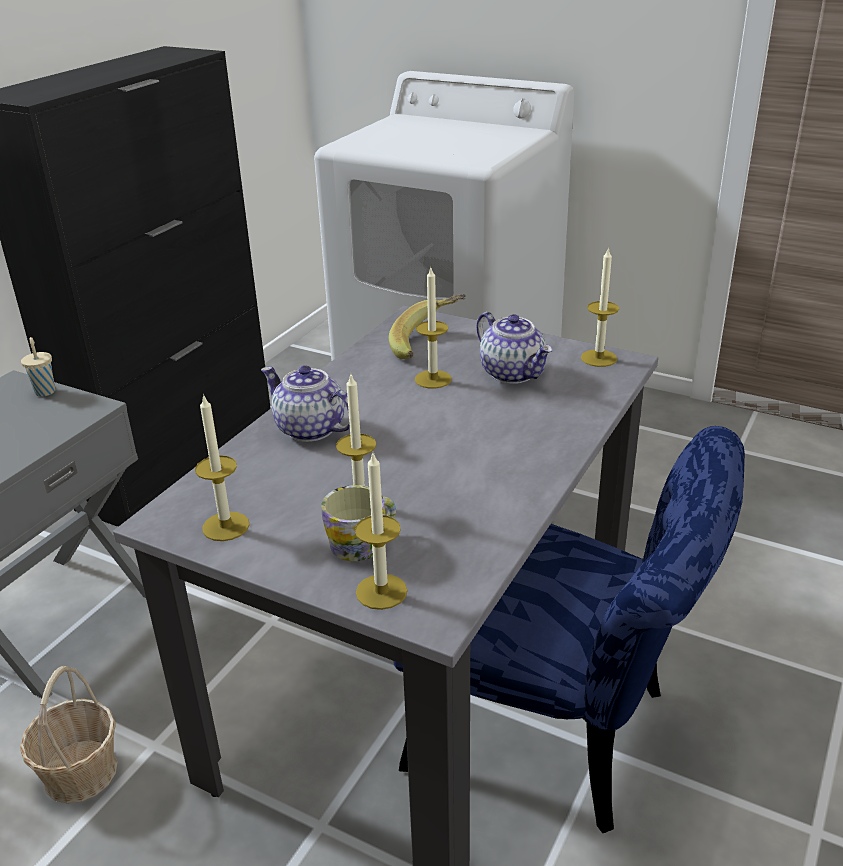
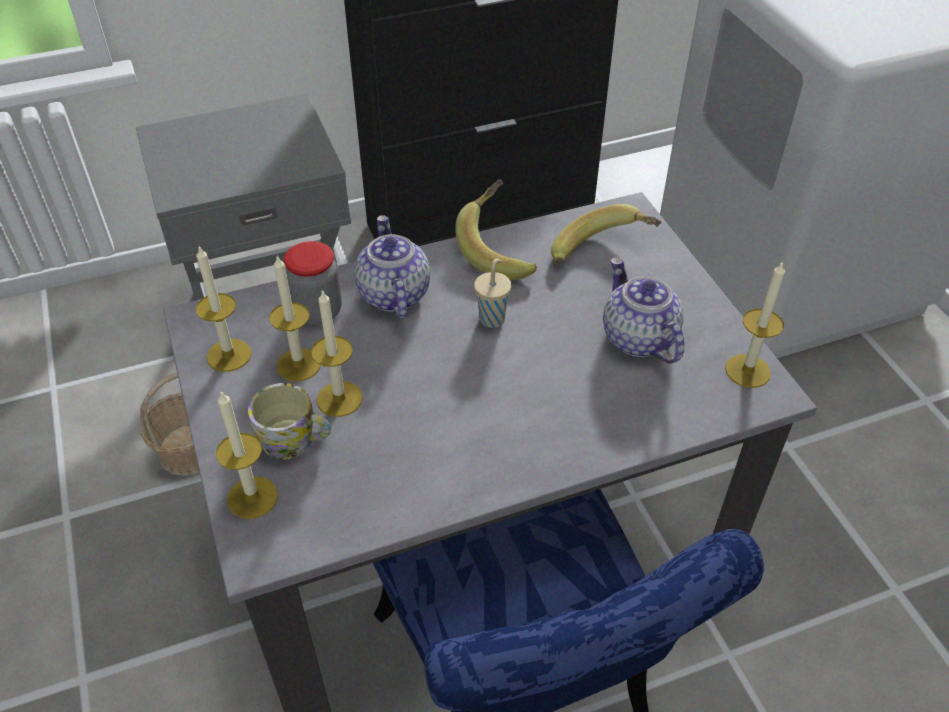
camera: 40 degrees right, 15 degrees up
(45, 391) = (304, 128): beige cup -> beige cup (492, 318)
(262, 466) = (317, 311): none -> jar
(353, 371) = (501, 249): none -> banana
(433, 379) = (556, 300): candle -> candle (298, 364)
(513, 373) = (637, 338): teapot -> teapot turned 150 degrees clockwise

